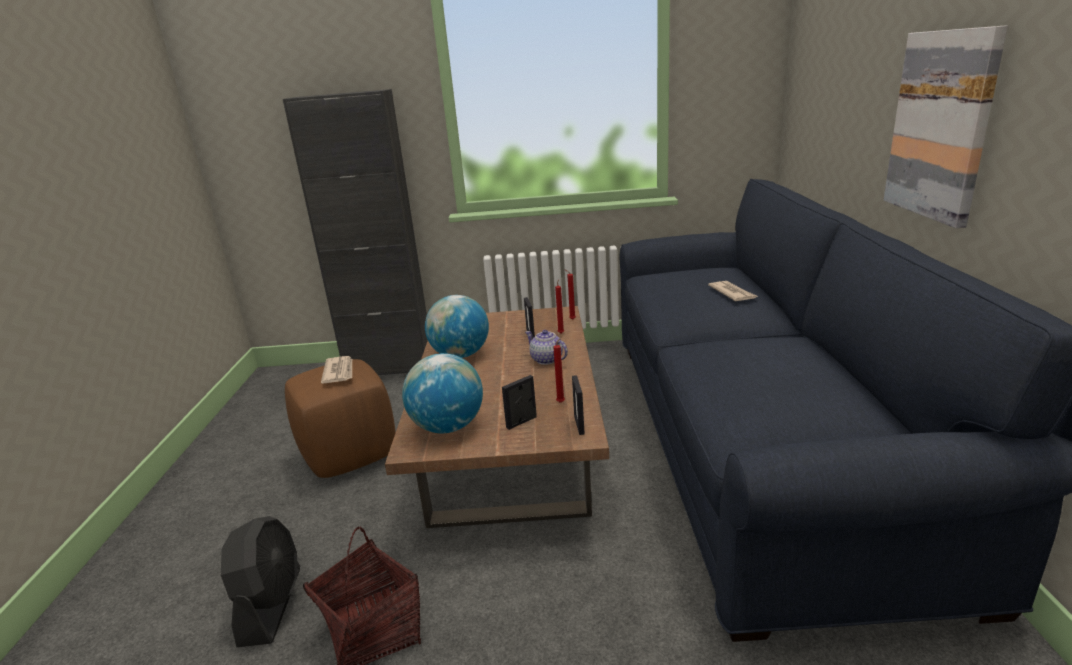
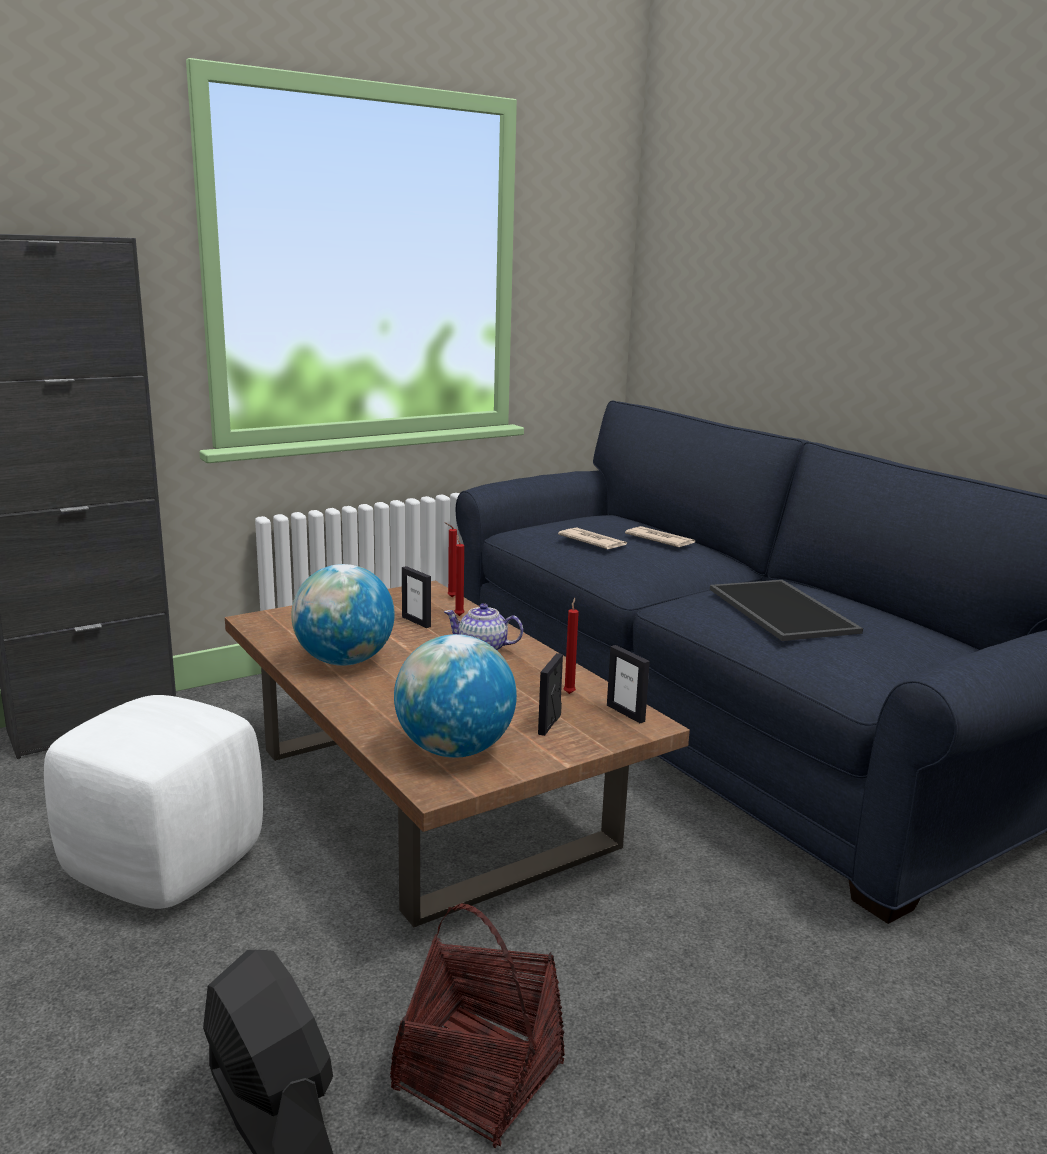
camera: 35 degrees left, 5 degrees down
(339, 372) = (163, 713): newspaper -> newspaper (592, 542)
(350, 454) = (165, 866): brown ottoman -> white ottoman
(751, 367) = (784, 610): none -> tray
(941, 126) = (908, 336): picture -> none

